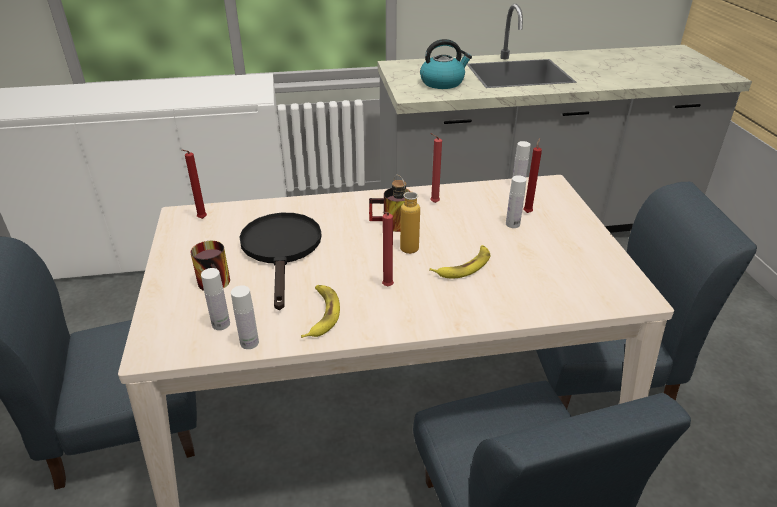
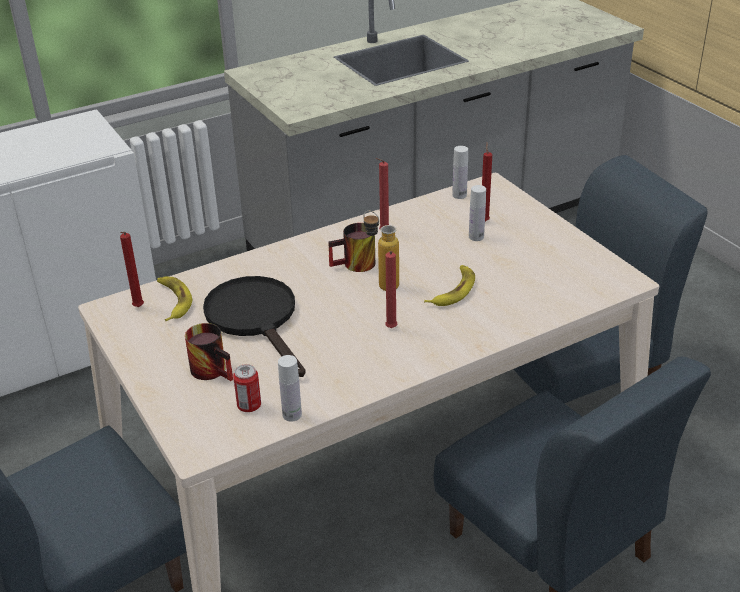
camera: 20 degrees left, 0 degrees up
(221, 324) = (249, 406): white bottle -> can
(321, 314) = (343, 370): banana -> banana (173, 301)
(443, 82) = (322, 87): kettle -> none

